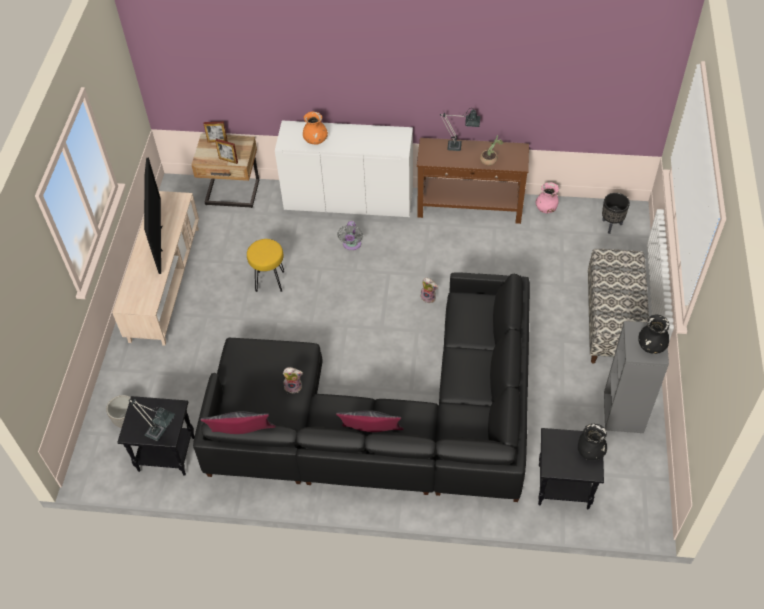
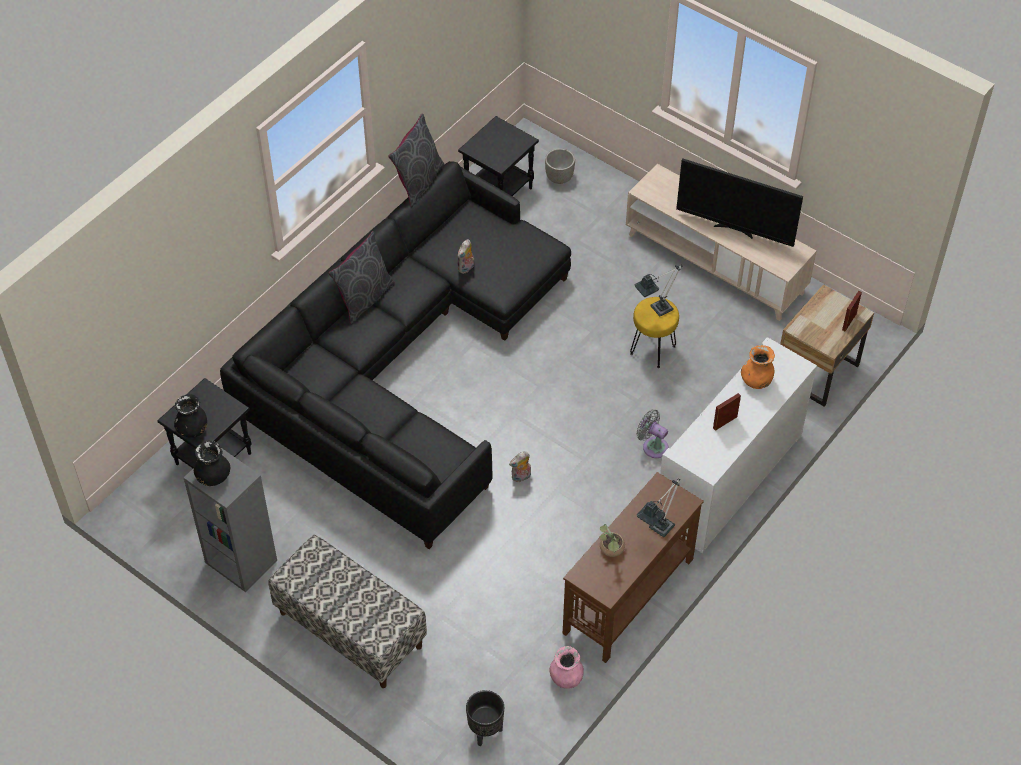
camera: 120 degrees right, 0 degrees up
(159, 434) = (480, 143): table lamp -> table lamp (657, 310)
(228, 160) = (807, 318): picture frame -> picture frame (725, 422)

